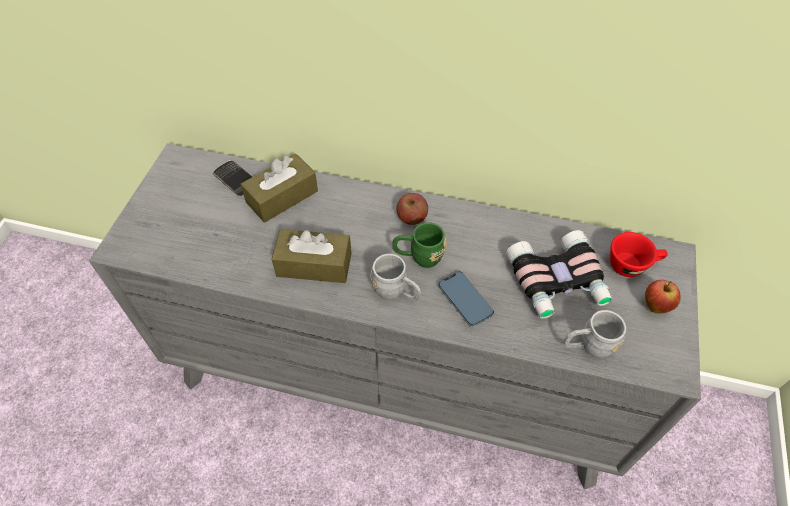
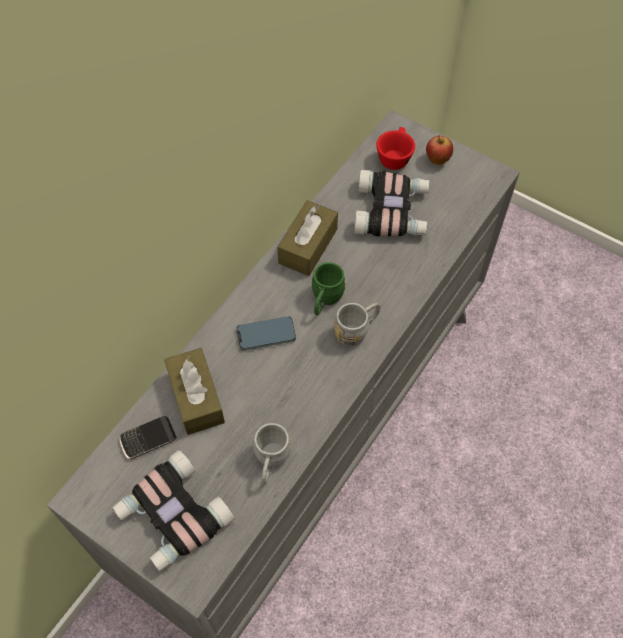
camera: 70 degrees left, 5 degrees up
(171, 216) = (172, 516): none -> binoculars
(314, 265) = (298, 389): brown tissue box -> brown tissue box (308, 246)
(412, 217) = (276, 291): apple -> none
(465, 300) = (385, 282): phone -> phone (266, 335)
(588, 346) = (457, 217): grey mug -> grey mug (271, 462)

